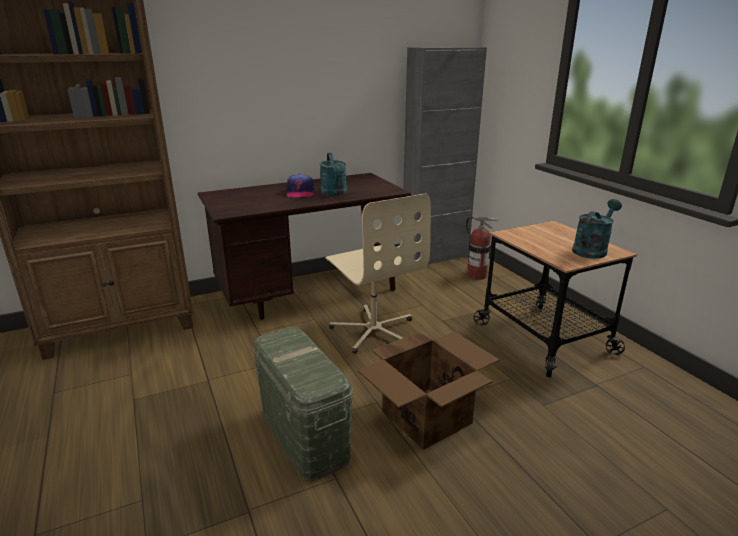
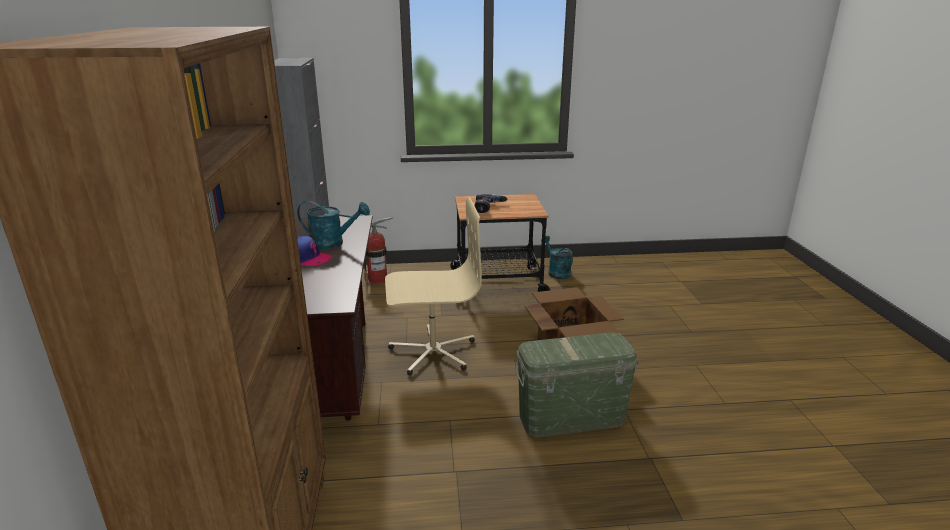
camera: 70 degrees left, 0 degrees up
(541, 239) = (489, 208): none -> power drill
(592, 250) = (520, 201): turquoise watering can -> turquoise watering can (556, 272)

